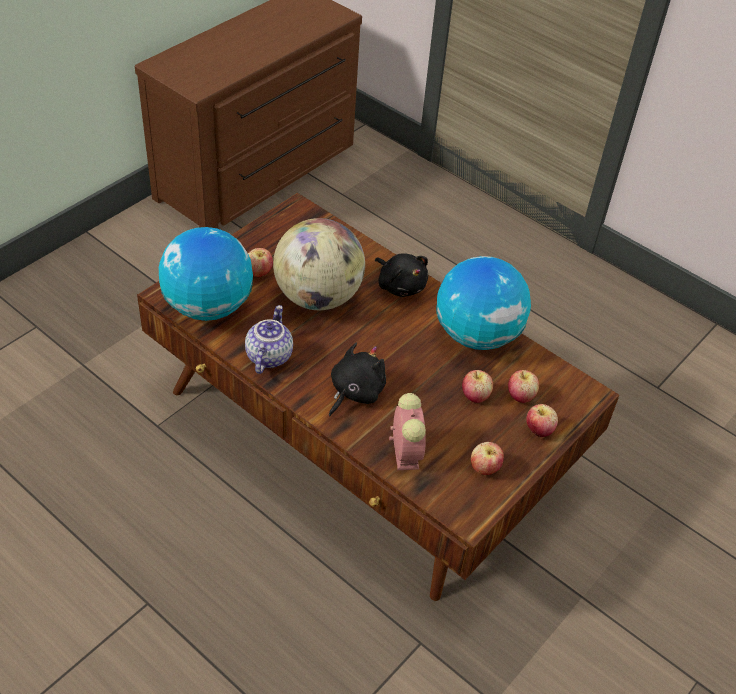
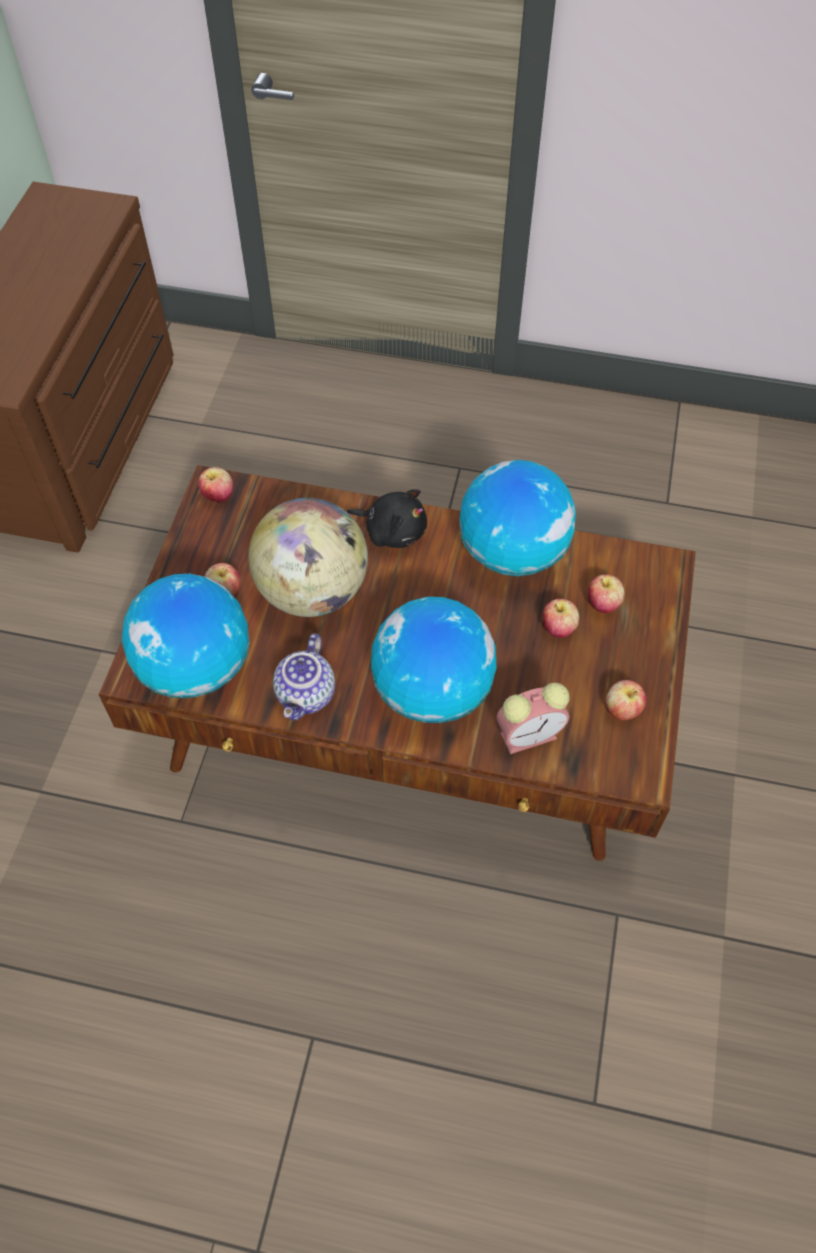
camera: 25 degrees left, 10 degrees up
(268, 356) = (307, 695): teapot -> teapot turned 150 degrees counterclockwise
(355, 392) = (432, 690): black plush toy -> globe
(405, 451) = (530, 734): alarm clock -> alarm clock turned 105 degrees clockwise
(539, 430) = (646, 635): apple -> apple (218, 496)

